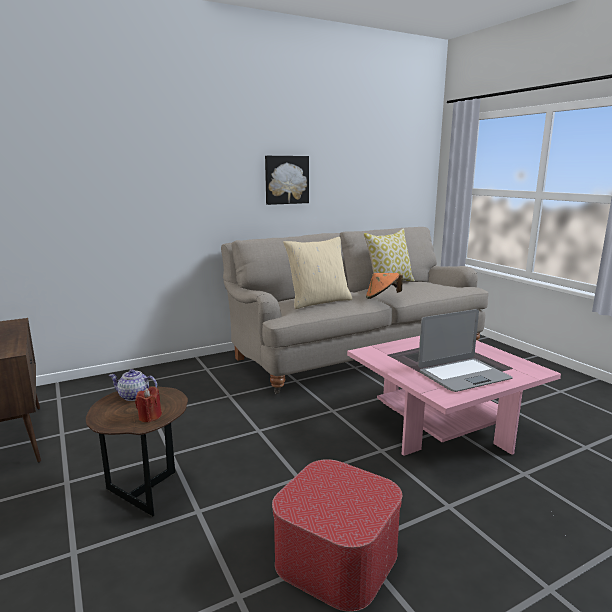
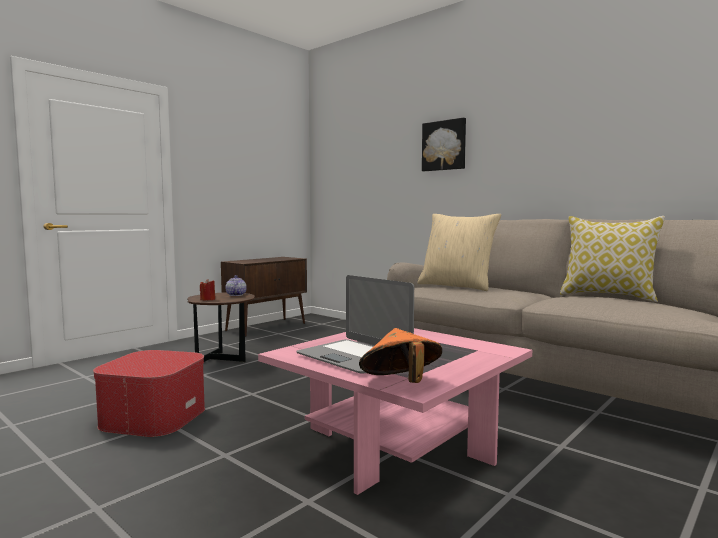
camera: 70 degrees right, 10 degrees down
(286, 180) = (536, 158): picture -> picture (444, 145)
(382, 297) = (520, 296): orange hat -> orange hat (400, 384)

